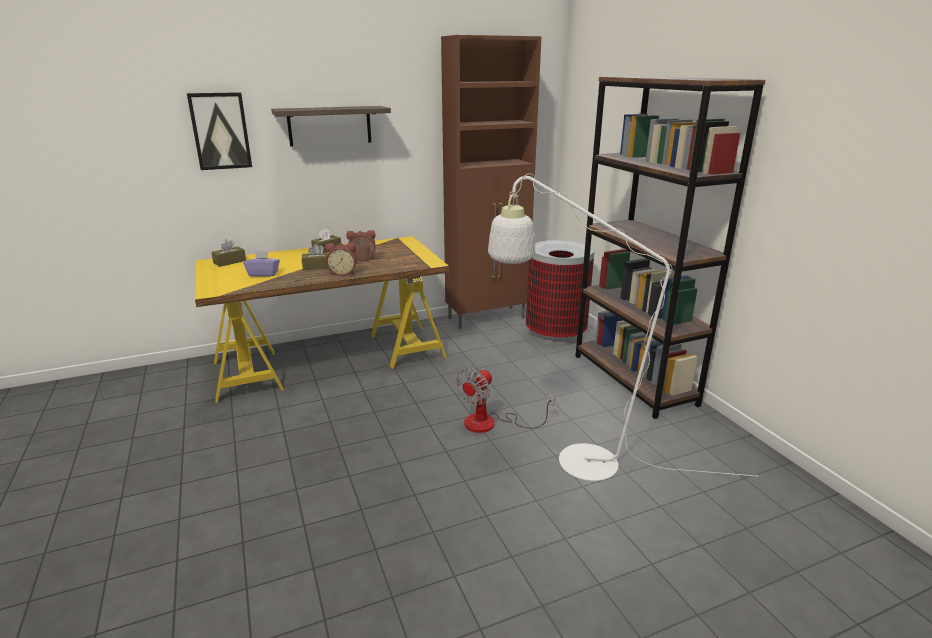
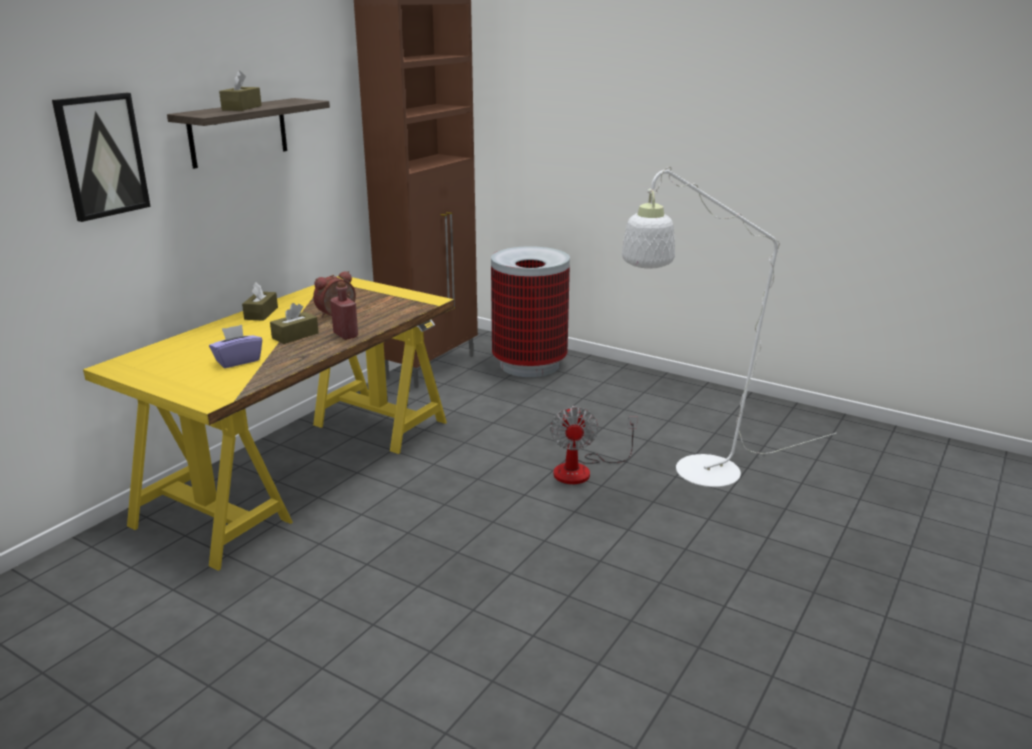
camera: 35 degrees left, 0 degrees up
(230, 262) = (148, 359): brown tissue box -> brown tissue box (242, 108)
(343, 273) = (345, 335): alarm clock -> red bottle
(633, 379) = (655, 386): brown bookcase -> none

